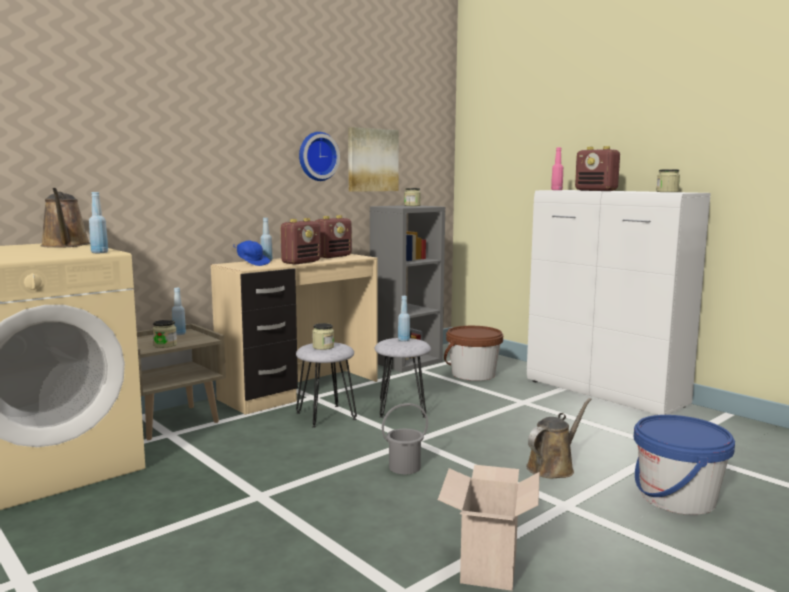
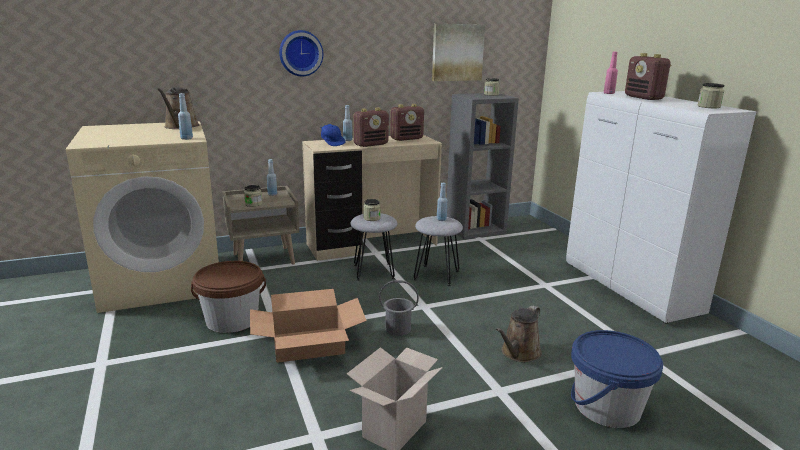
camera: 20 degrees right, 10 degrees up
(310, 501) = (308, 344): none -> cardboard box
(317, 156) = (402, 50): wall clock -> wall clock (300, 53)
(473, 374) = (523, 250): brown bucket -> brown bucket (232, 320)
(553, 467) = (519, 353): brown watering can -> brown watering can turned 150 degrees clockwise

